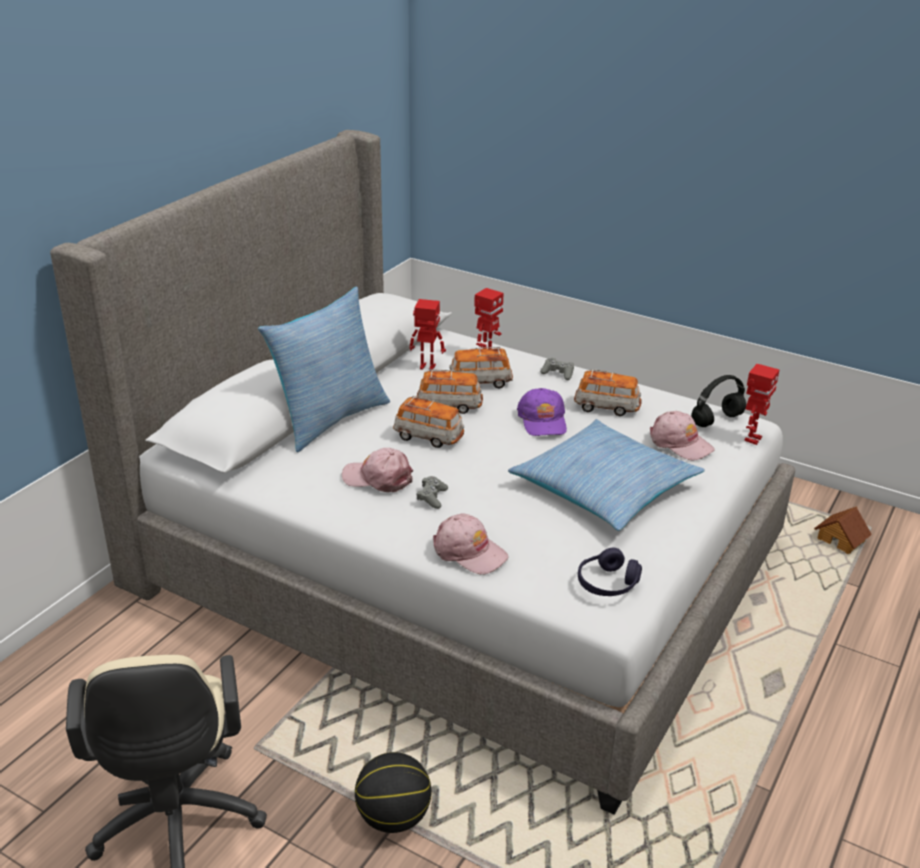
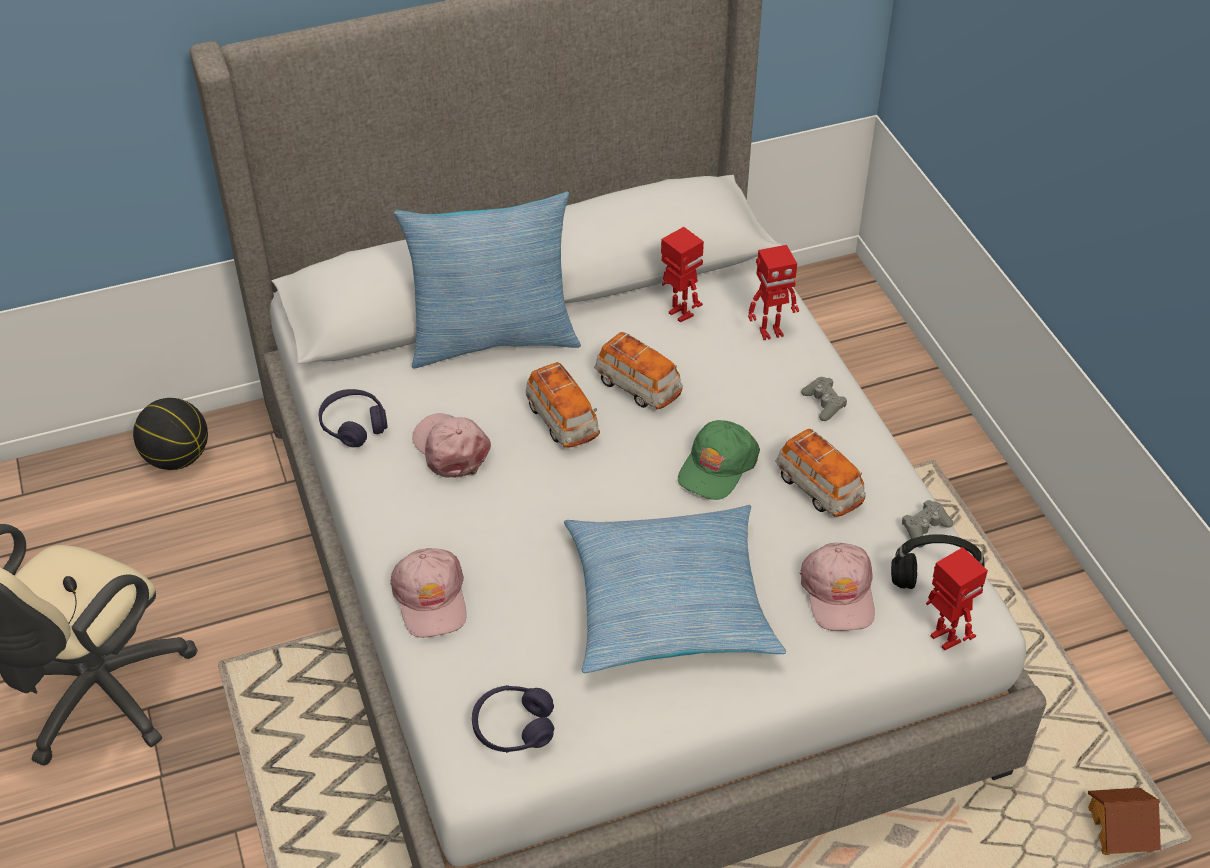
camera: 40 degrees right, 15 degrees up
(296, 495) = (353, 425): none -> purple headphones
(393, 817) = (261, 816): basketball -> basketball (177, 457)
(432, 497) = (474, 506): grey game controller -> grey game controller (924, 528)
(480, 382) = (713, 369): toy car -> none
(543, 420) = (717, 466): purple cap -> green cap
(752, 439) = (943, 639): toy robot -> toy robot turned 105 degrees counterclockwise

